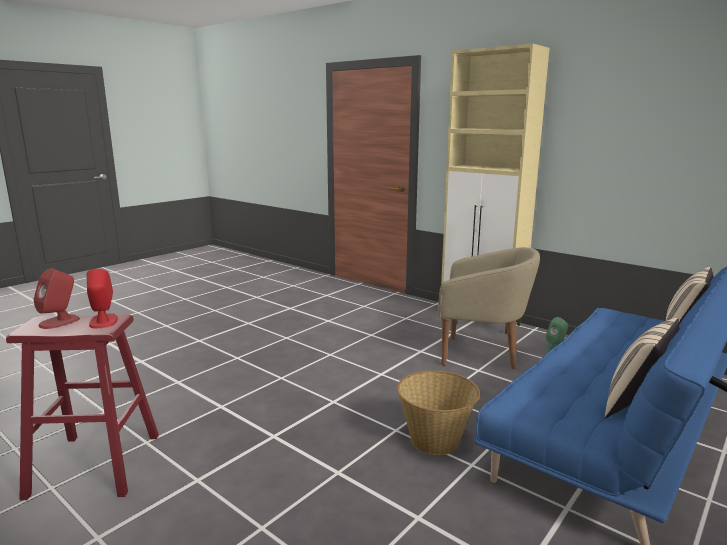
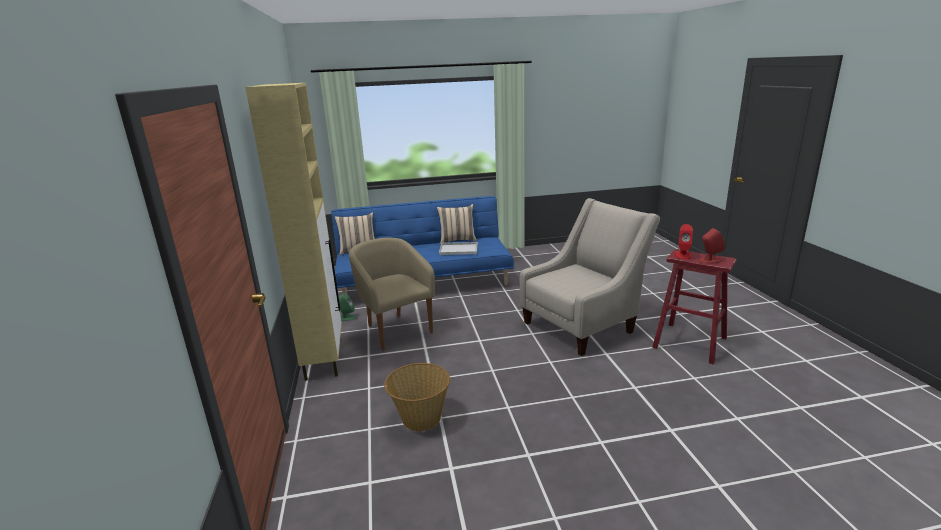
camera: 140 degrees left, 5 degrees up
(274, 439) = (583, 325): none -> beige armchair
(435, 440) = (505, 301): basket -> basket (420, 418)
(567, 377) = (459, 249): none -> white tray

